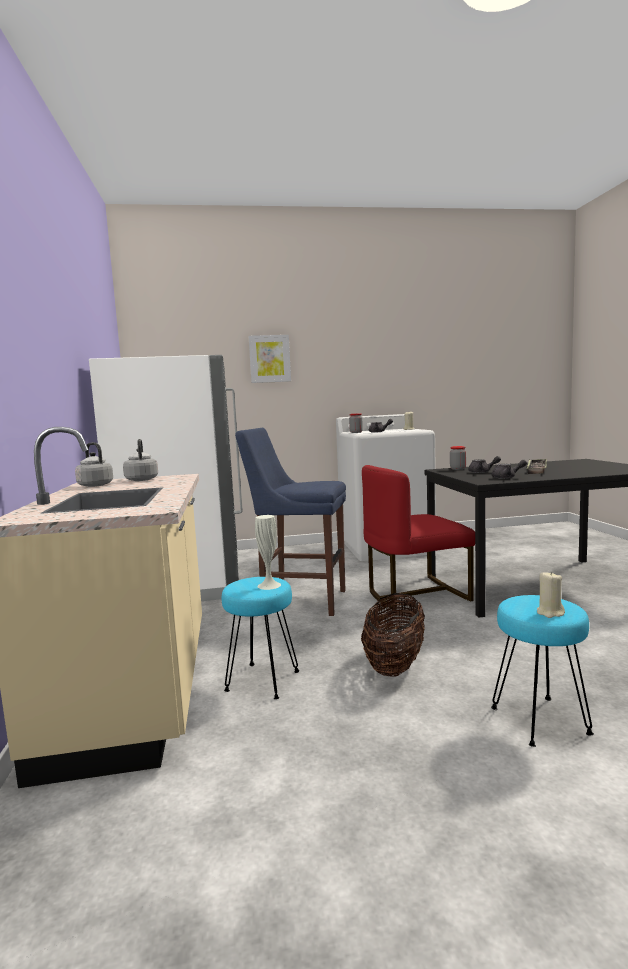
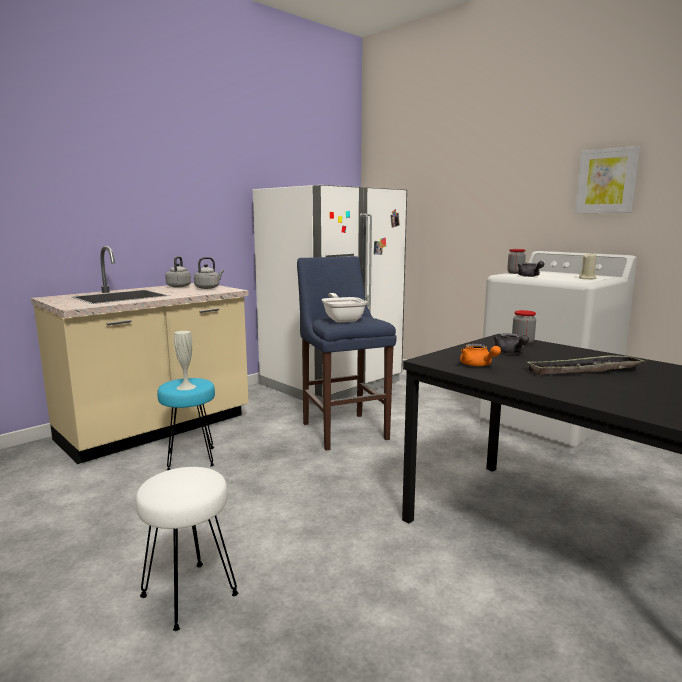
camera: 55 degrees right, 5 degrees up
(269, 359) = (474, 177): picture -> picture (607, 181)
(308, 484) = (342, 319): none -> frying pan
(395, 664) = (252, 500): basket -> none
(415, 594) = (425, 472): red chair -> none
(507, 477) = (478, 365): grey teapot -> orange teapot
(539, 720) = (190, 594): turquoise stool -> white stool
(550, 613) = (163, 488): beige candle -> none

